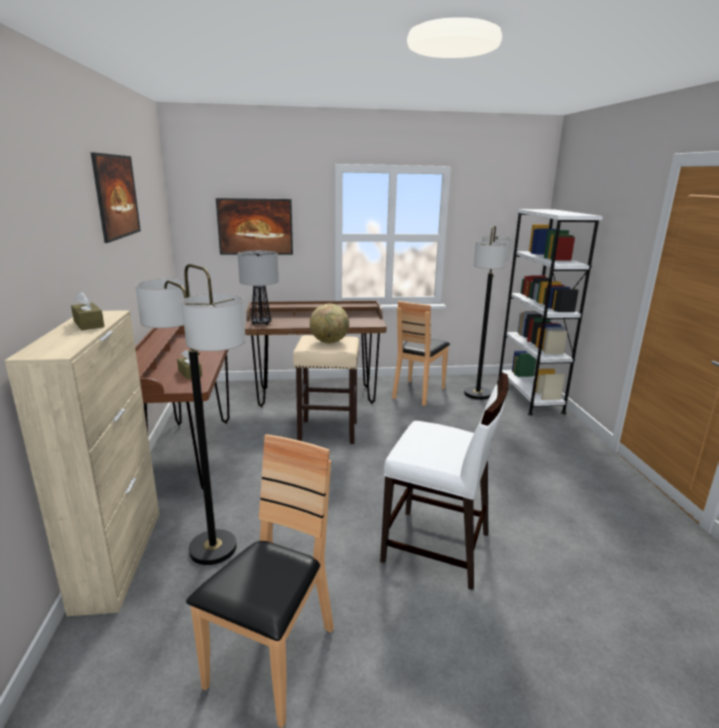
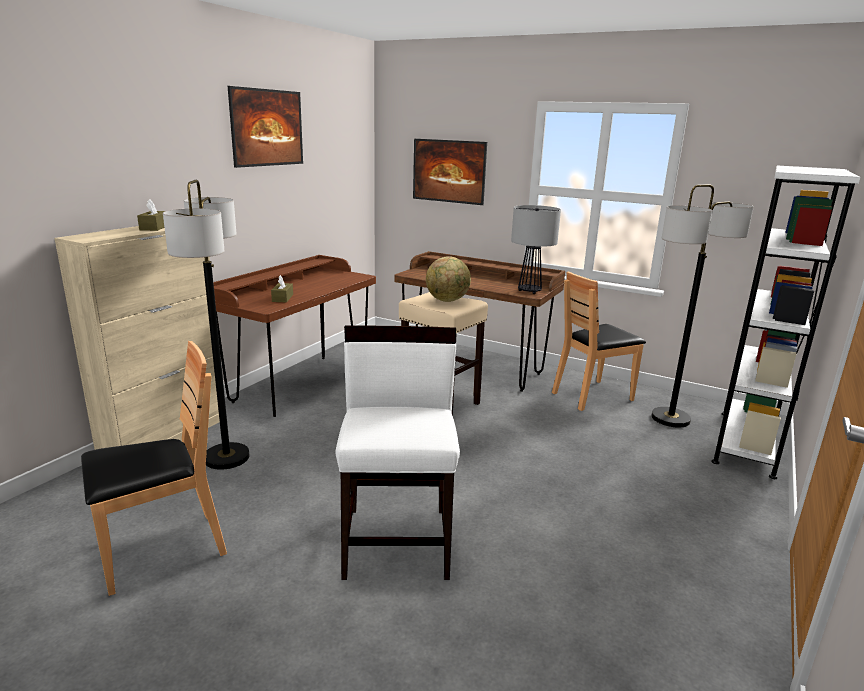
camera: 35 degrees right, 0 degrees up
(261, 323) = (417, 273): table lamp -> table lamp (529, 291)
(437, 548) = (398, 540): white chair -> white chair turned 150 degrees counterclockwise

